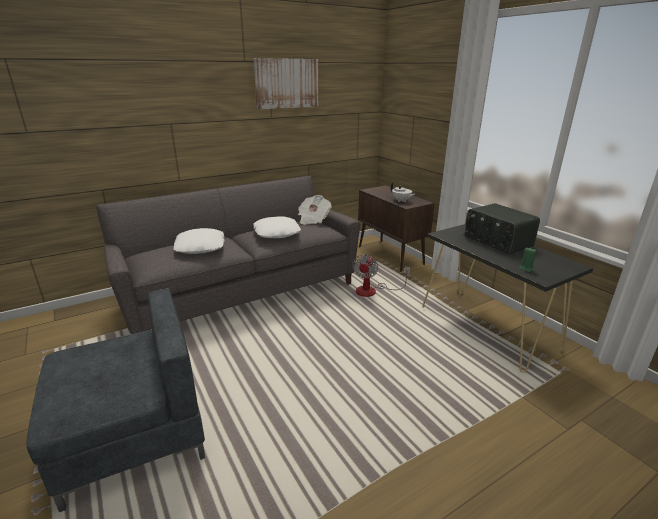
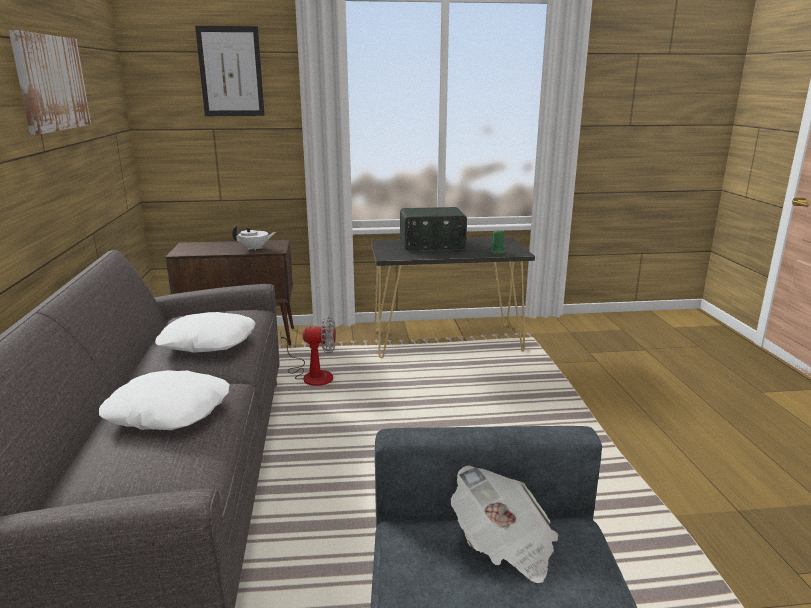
camera: 65 degrees left, 5 degrees down
(313, 219) = (198, 309): newspaper -> newspaper (504, 544)
(373, 290) = (312, 375): fan -> fan turned 45 degrees counterclockwise
(427, 77) = (231, 72): none -> picture

